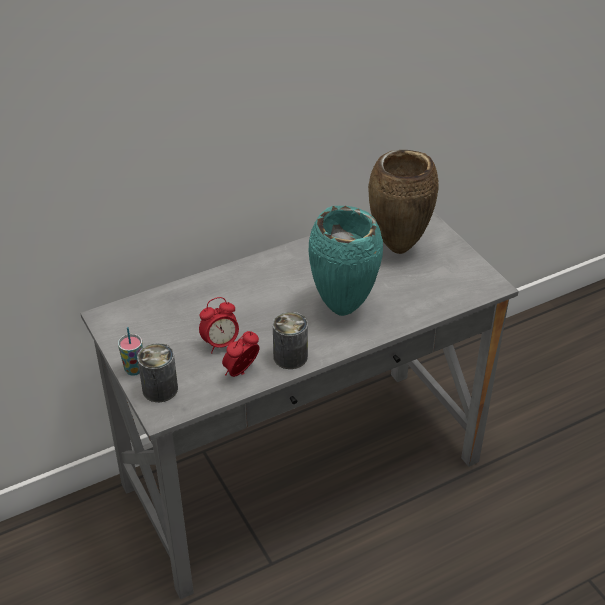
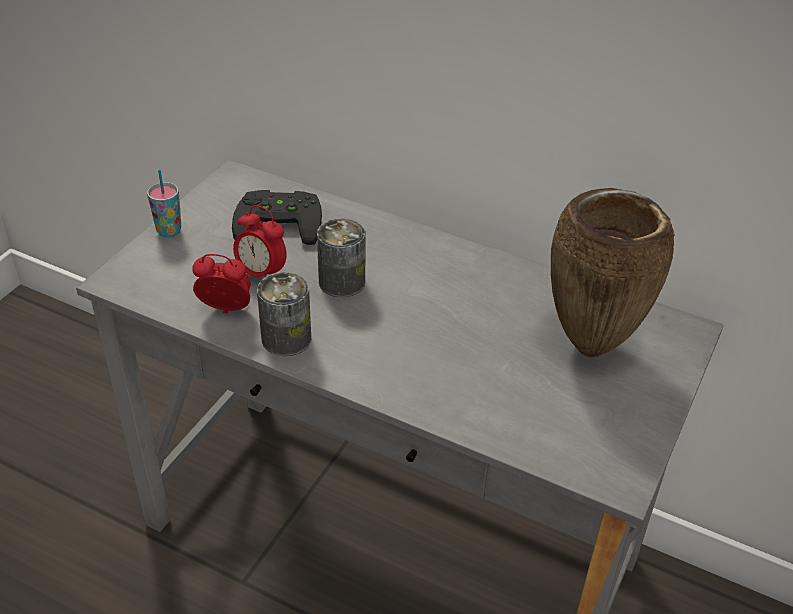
camera: 55 degrees right, 0 degrees up
(160, 389) = (152, 262): can -> can (342, 282)
(175, 315) = (280, 220): none -> black game controller
(344, 309) = (416, 348): turquoise vase -> none

